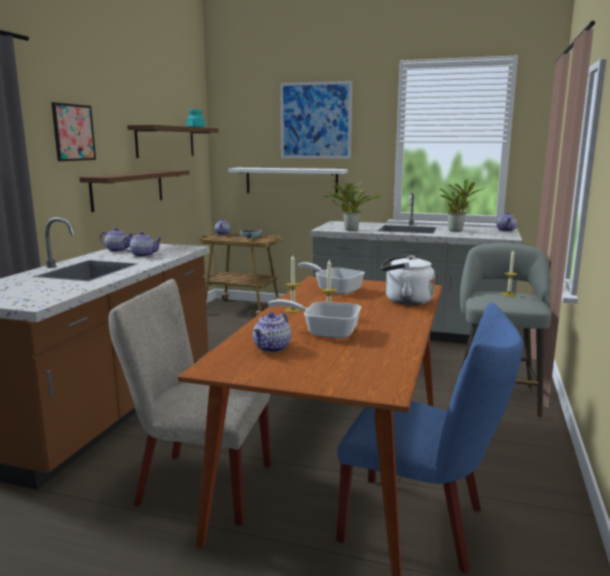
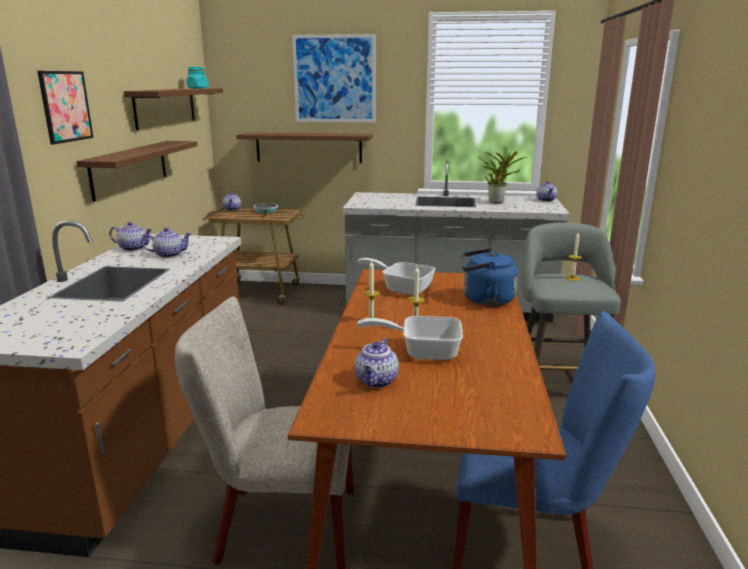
camera: 10 degrees left, 5 degrees up
(291, 181) = (308, 147): white shelf -> brown shelf
(349, 229) = (384, 205): potted plant -> none
(405, 301) = (485, 300): white kettle -> blue kettle

